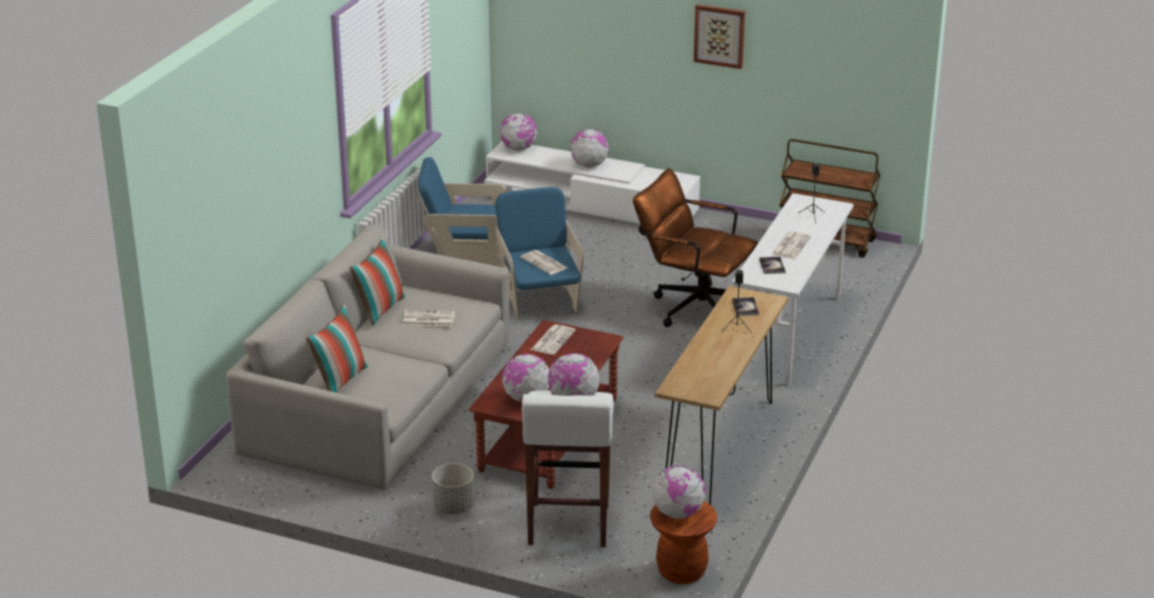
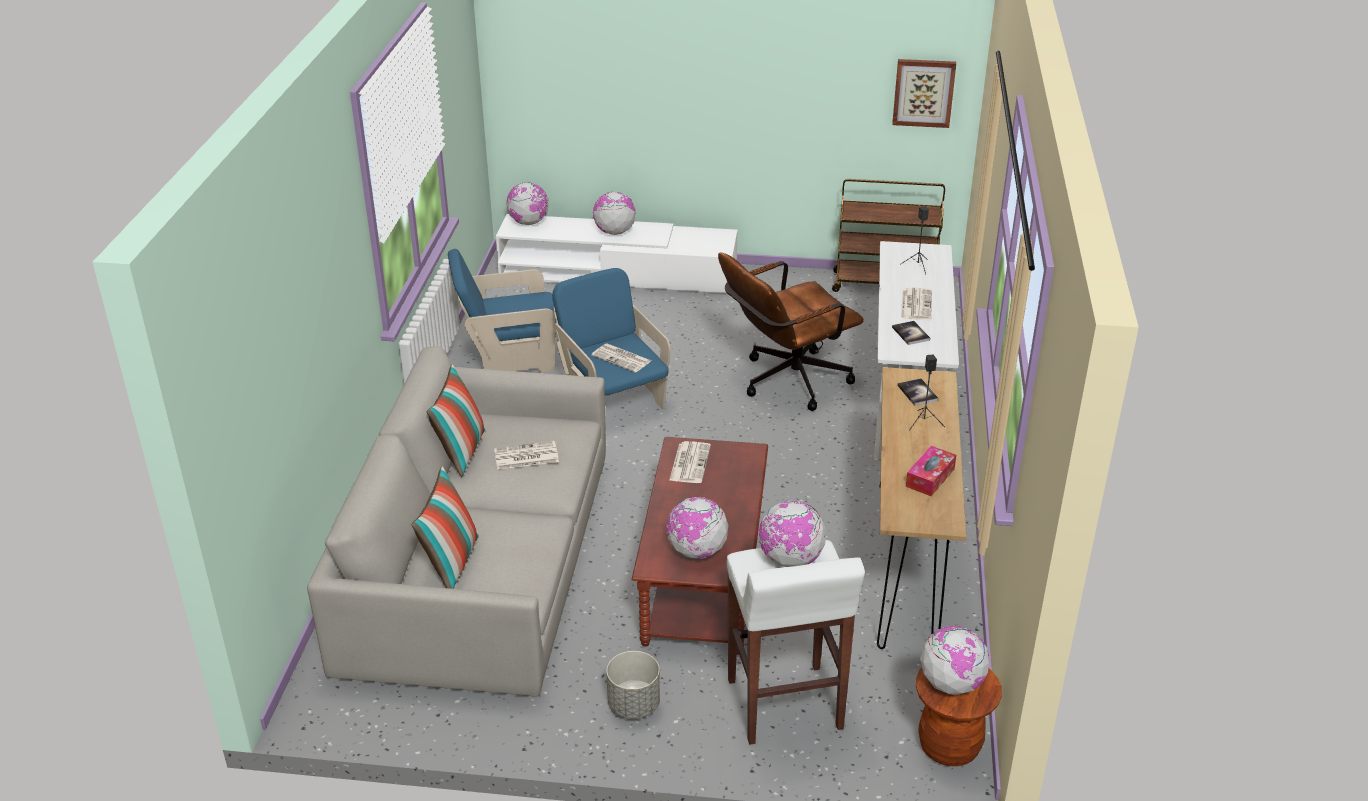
camera: 15 degrees left, 5 degrees up
(692, 307) = (786, 382): brown office chair -> brown office chair turned 45 degrees counterclockwise
(716, 365) = (930, 477): none -> tissue box
(719, 35) = (757, 72): picture -> picture (923, 92)

